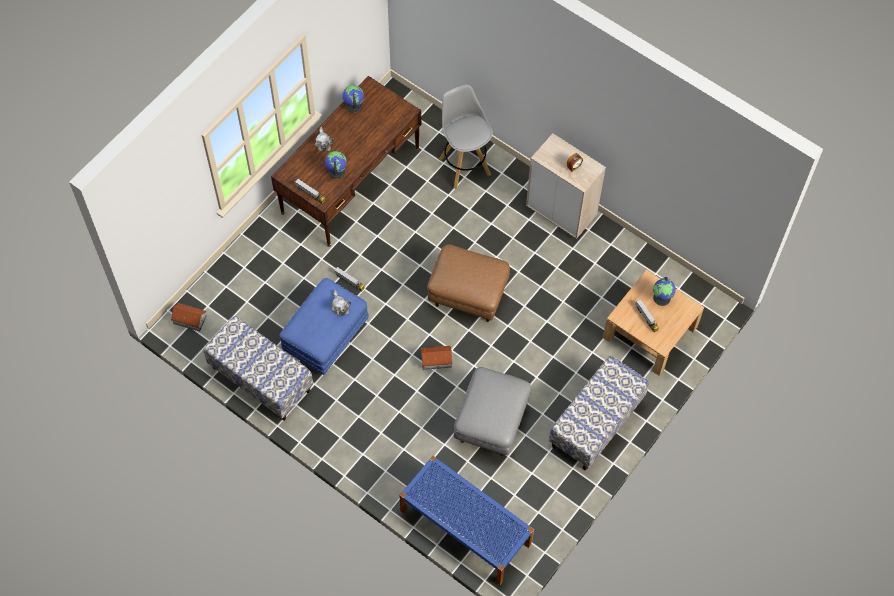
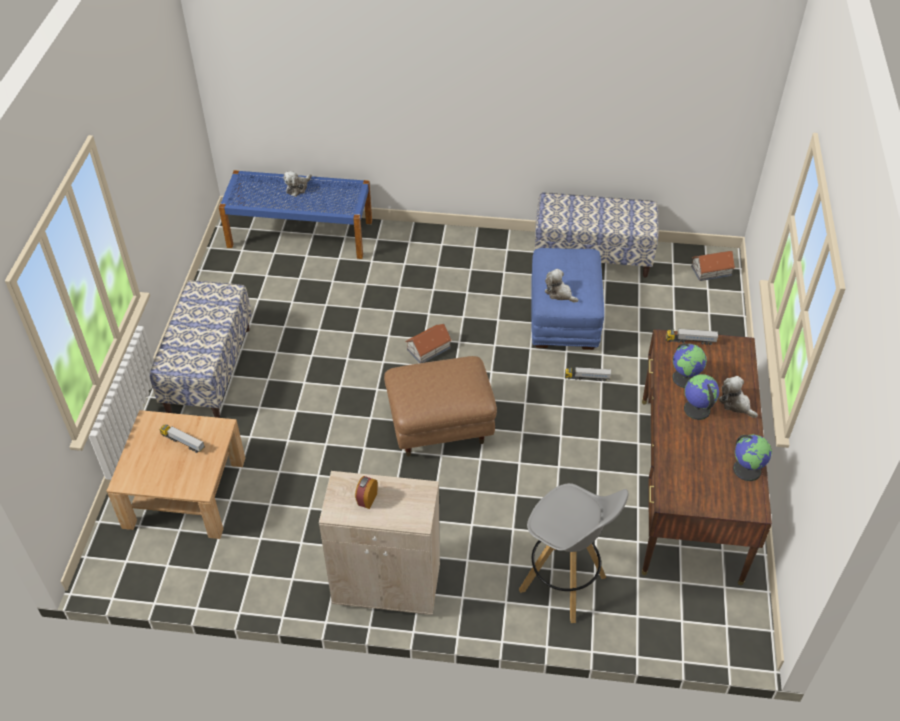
camera: 150 degrees right, 15 degrees down
(460, 517) = (298, 188): none -> plush toy
(491, 422) = (329, 321): grey ottoman -> none
(662, 298) = (171, 475): globe -> globe (696, 409)

